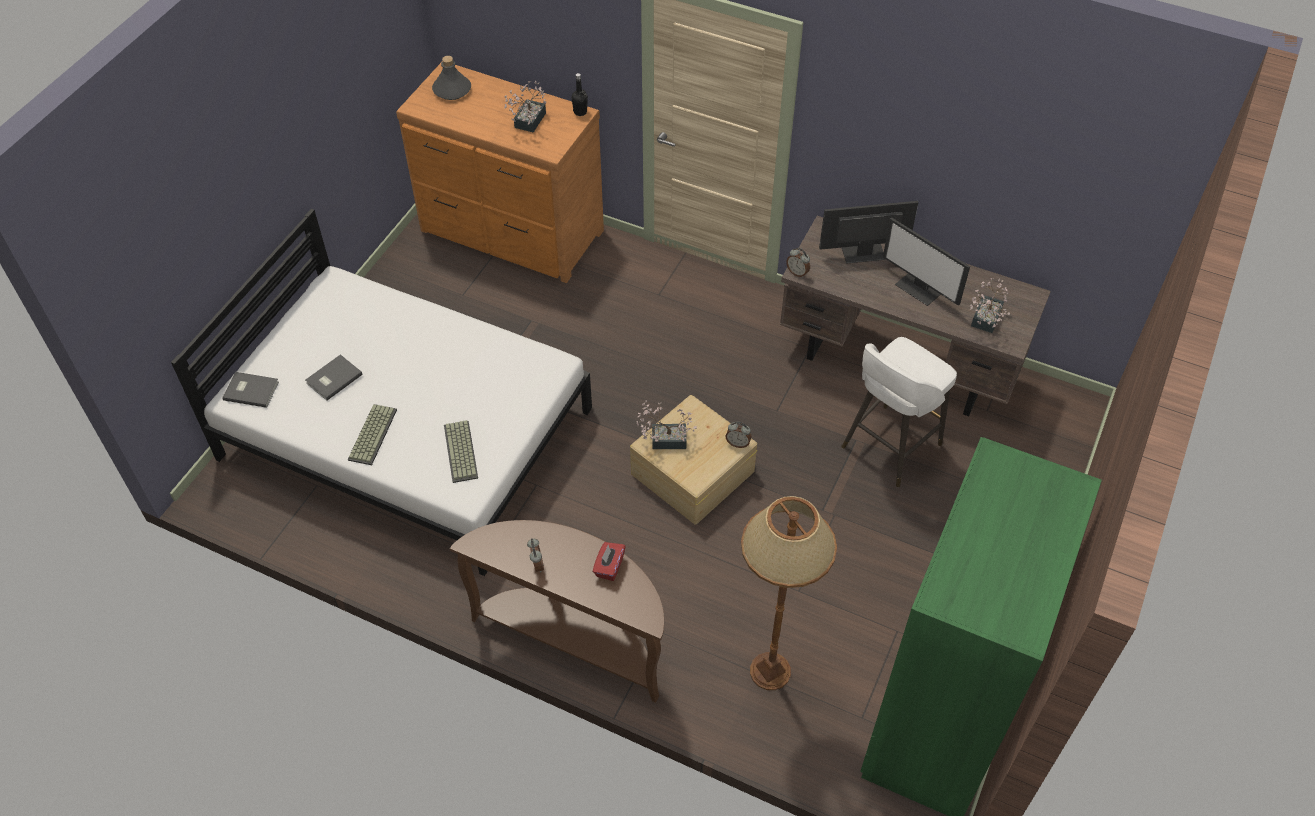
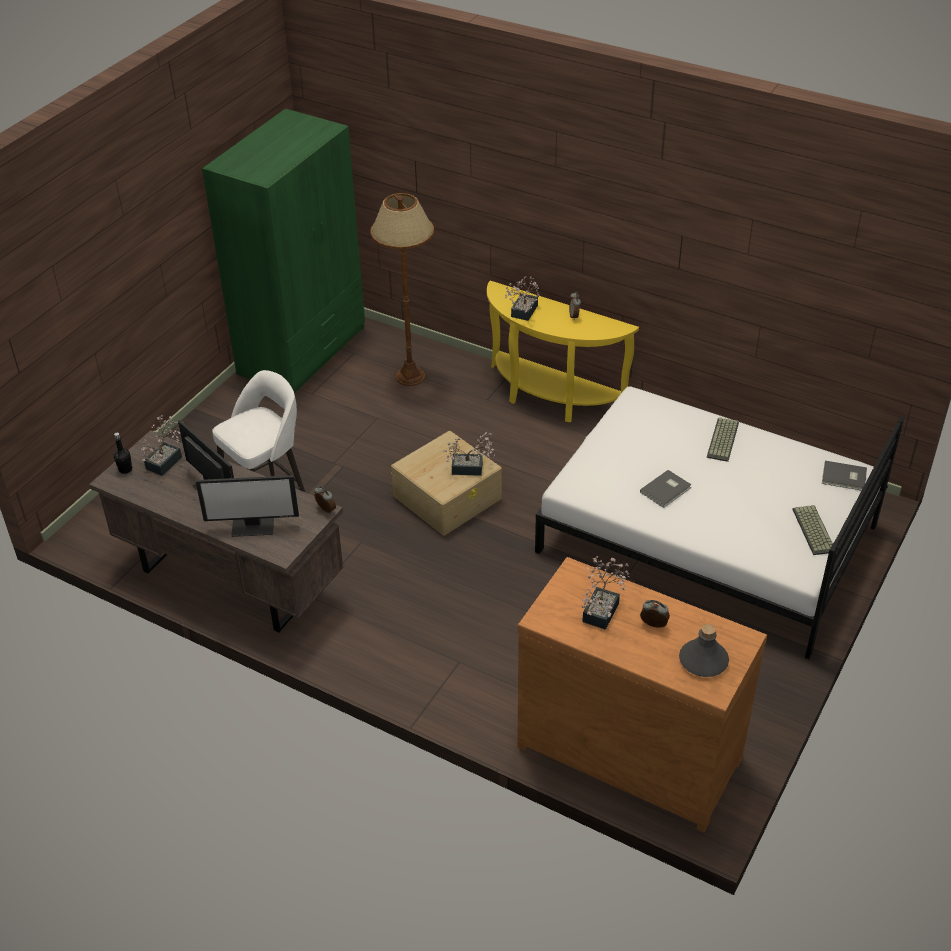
camera: 175 degrees left, 10 degrees down
(332, 378) = (772, 483): grey book -> grey book (666, 490)
(462, 452) = (643, 425): keyboard -> keyboard (812, 530)
(575, 638) = (550, 398): brown console table -> yellow console table
(580, 112) = (540, 621): black bottle -> black bottle (125, 469)
(609, 567) = (522, 313): red tissue box -> potted plant
(738, 443) = (407, 463): alarm clock -> alarm clock (653, 625)

